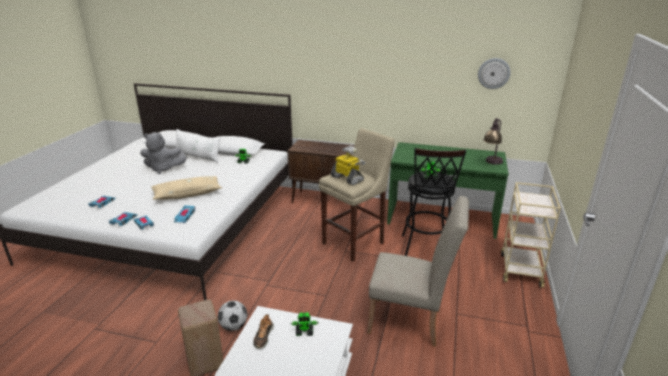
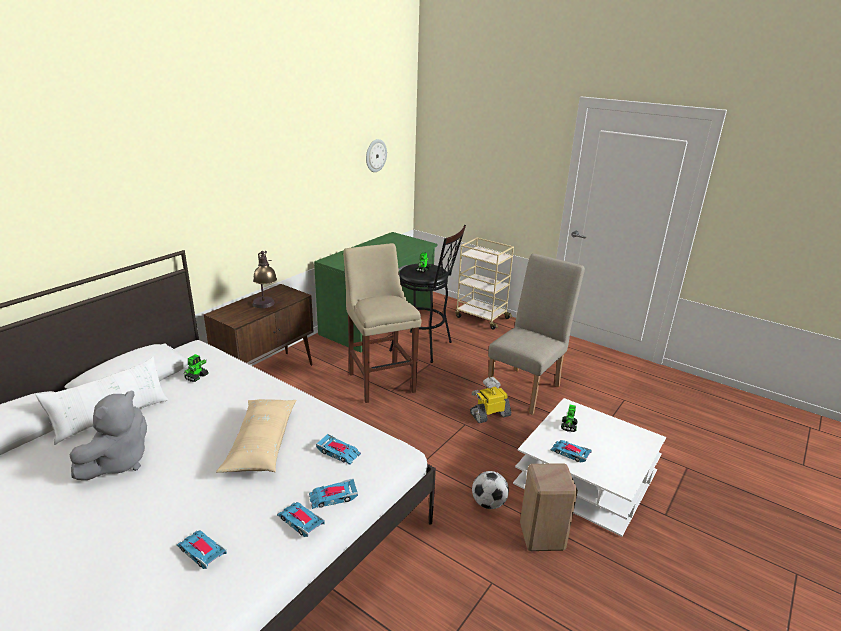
camera: 70 degrees left, 0 degrees up
(263, 337) = (570, 453): shoe -> toy car
(347, 178) = (387, 305): toy robot -> toy robot (490, 414)
(491, 163) = (411, 242): table lamp -> table lamp (266, 307)

